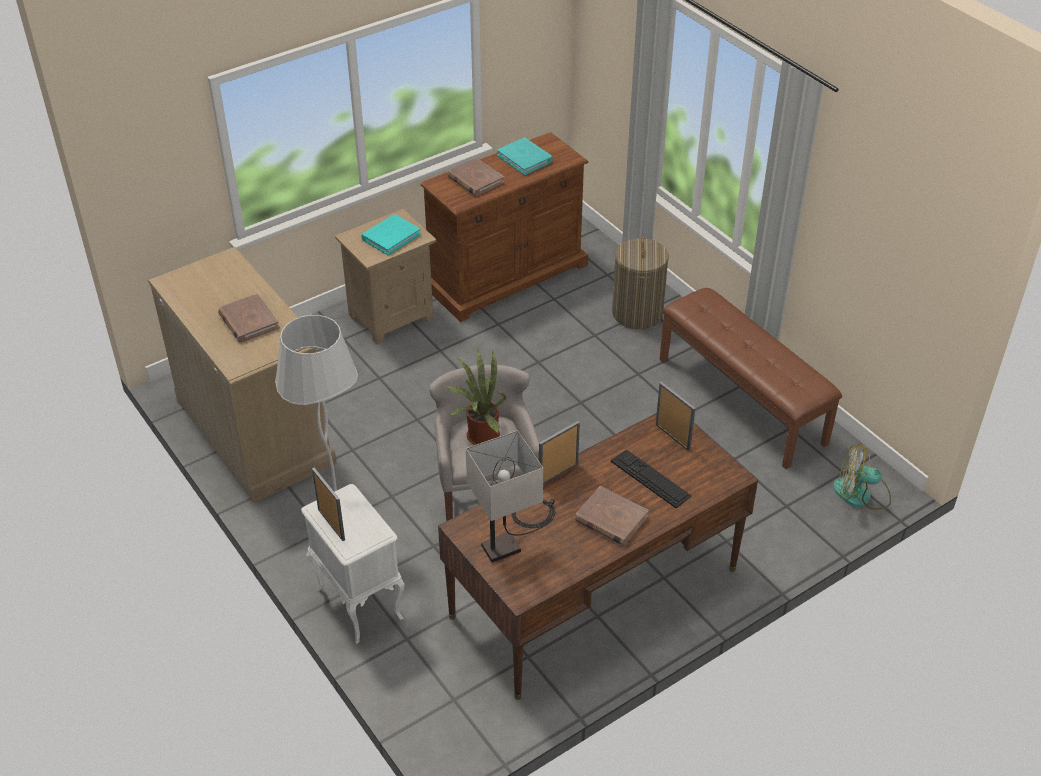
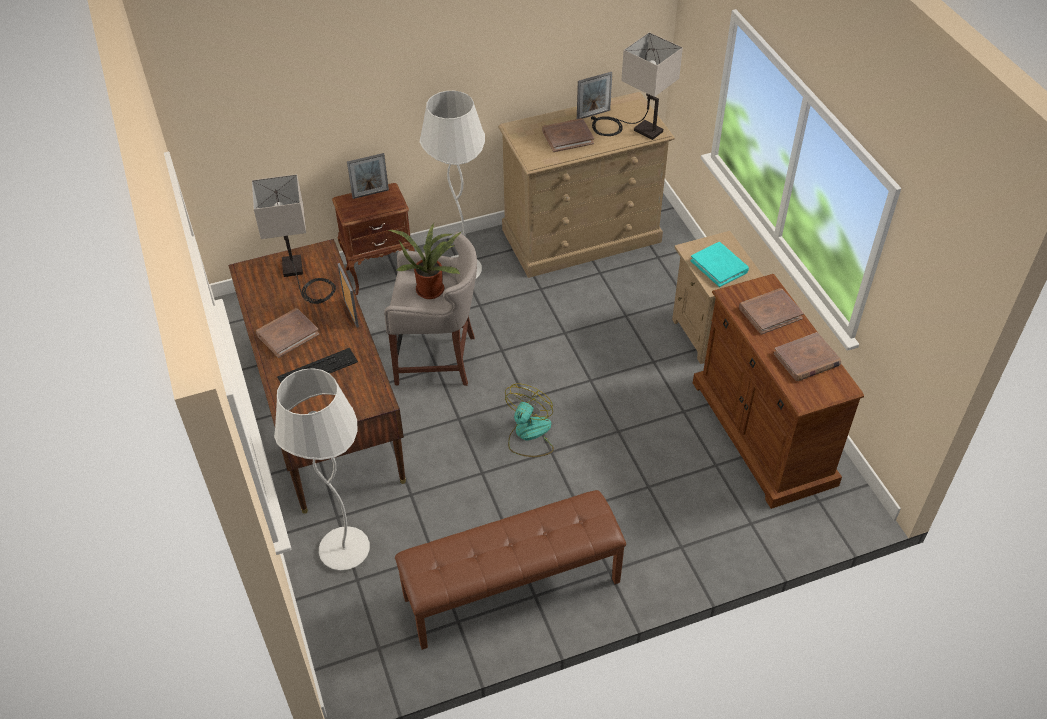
camera: 105 degrees right, 5 degrees up
(224, 277) = (630, 128): none -> table lamp
(358, 603) = (380, 274): white nightstand -> brown nightstand
(525, 158) = (806, 359): turquoise book -> brown book
(637, 313) = (676, 534): laundry basket -> none
(672, 437) = (358, 397): picture frame -> picture frame (593, 114)
(761, 524) = (344, 550): none -> white floor lamp
(861, 494) = (344, 652): fan -> fan (529, 435)

